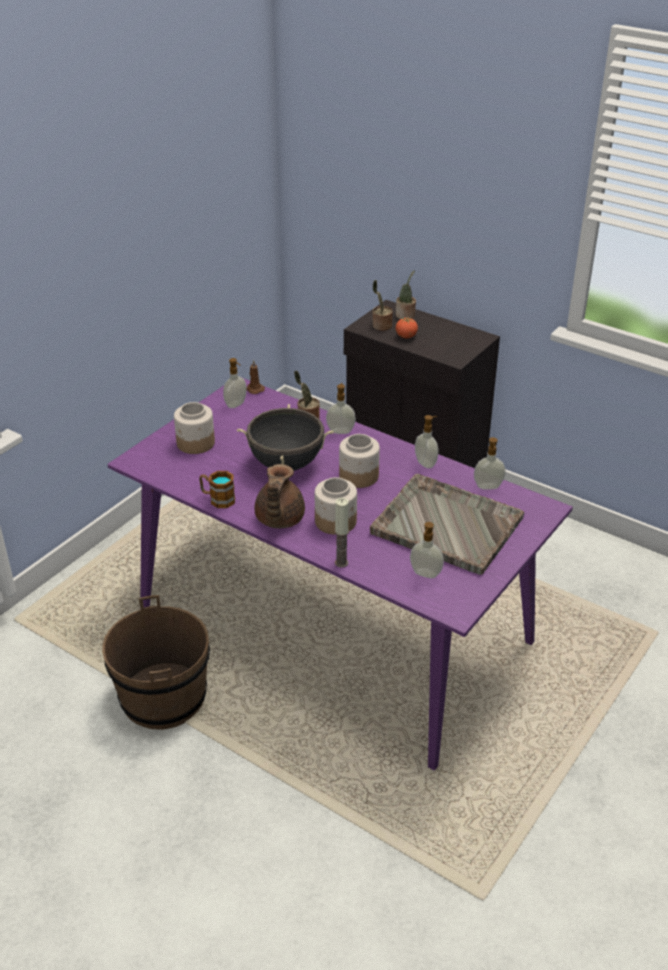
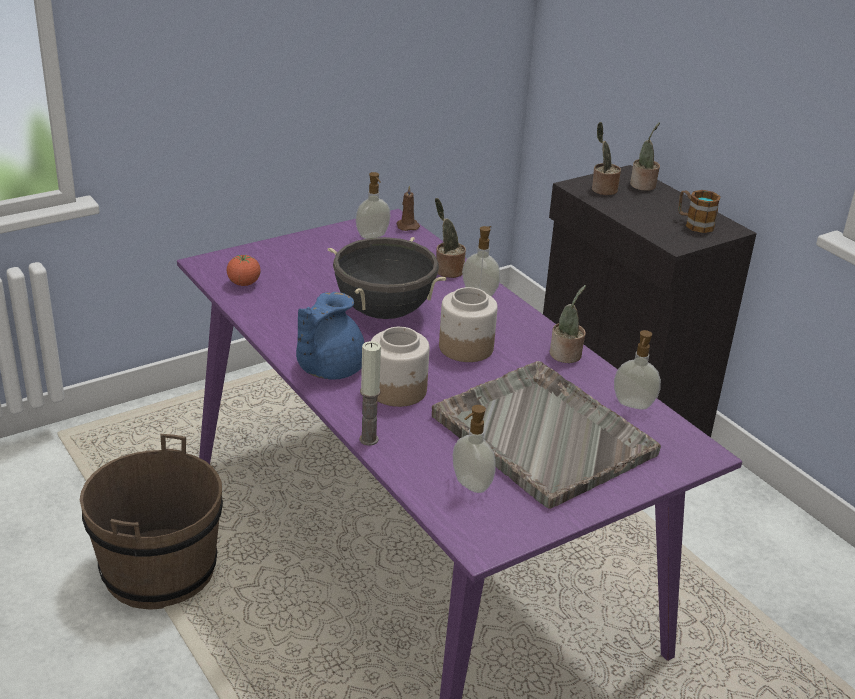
camera: 20 degrees right, 5 degrees down
(195, 443) = (293, 264): jar -> none
(217, 499) = (271, 327): mug -> mug (694, 224)
(278, 519) = (327, 369): brown teapot -> blue teapot
(406, 337) = (627, 207): tomato -> tomato (244, 283)
(426, 463) = (566, 356): soap dispenser -> potted plant

